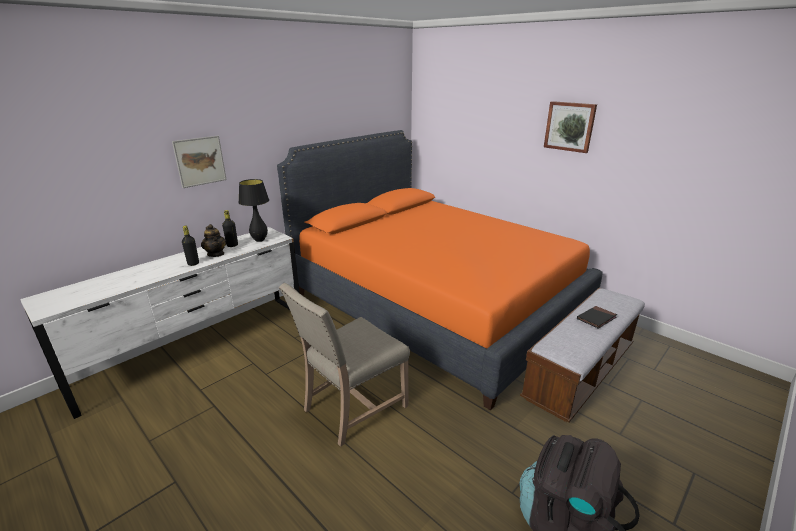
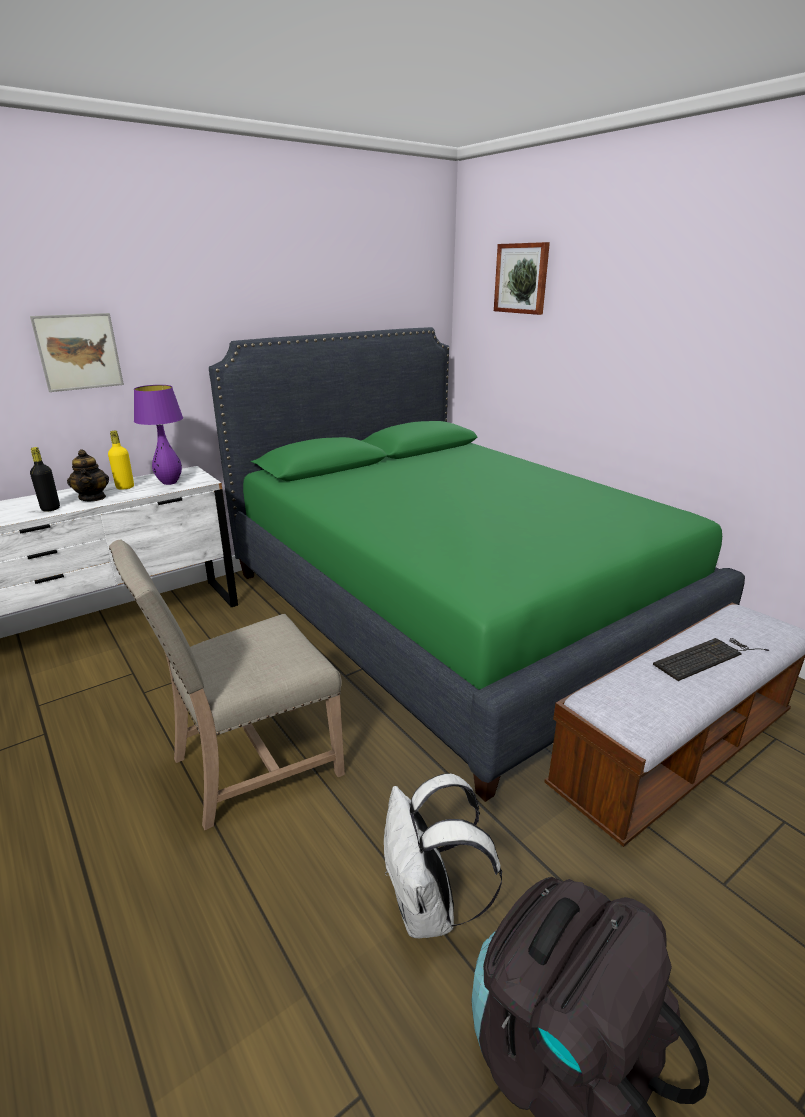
camera: 10 degrees right, 0 degrees up
(232, 245) = (125, 487): black bottle -> yellow bottle
(259, 240) = (170, 482): black table lamp -> purple table lamp
(435, 304) = (451, 610): orange bed -> green bed
(479, 467) = (429, 908): none -> white backpack
(569, 126) = (701, 311): picture -> picture (522, 278)
(596, 318) = (707, 657): black book -> keyboard

